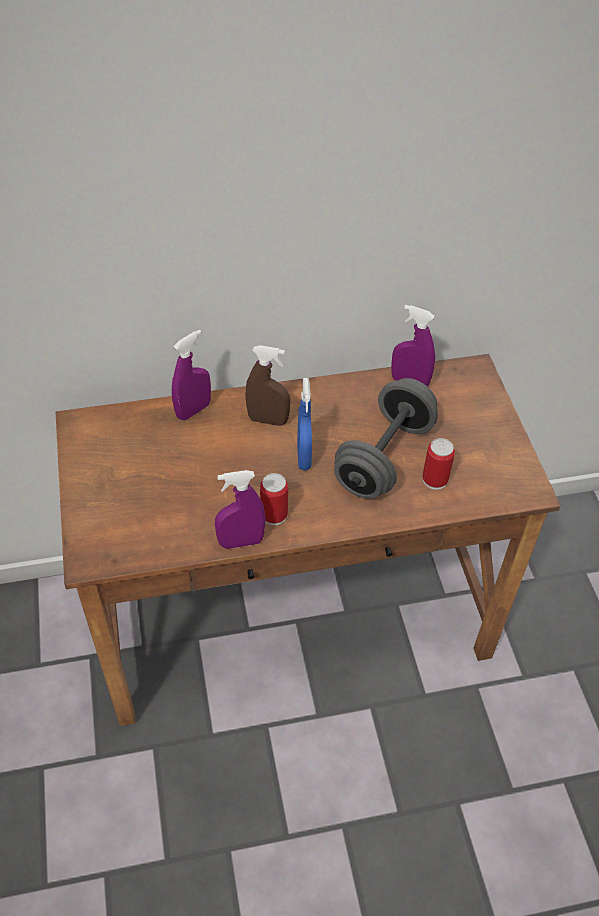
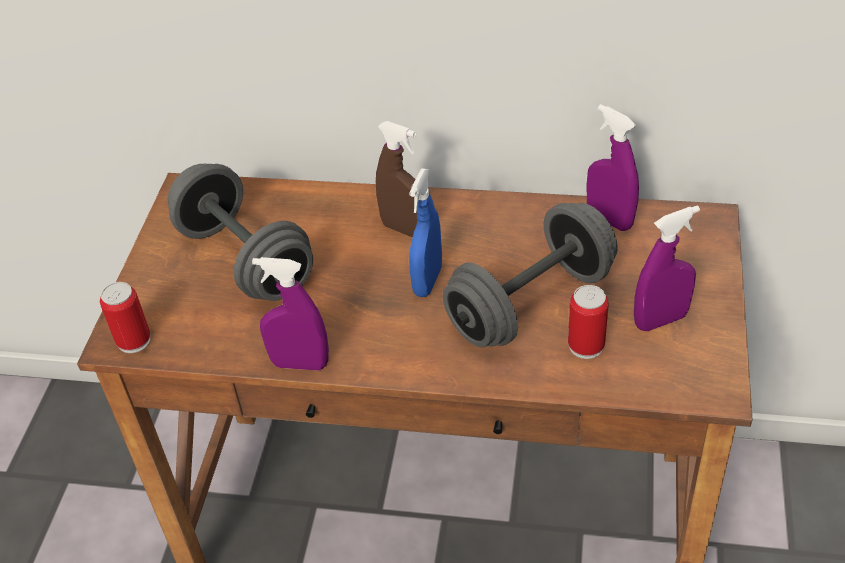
camera: 25 degrees right, 5 degrees down
(158, 470) = (245, 259): none -> grey dumbbell
(193, 410) = (321, 201): purple spray bottle -> purple spray bottle (660, 320)
(274, 515) = (356, 341): can -> can (134, 340)

